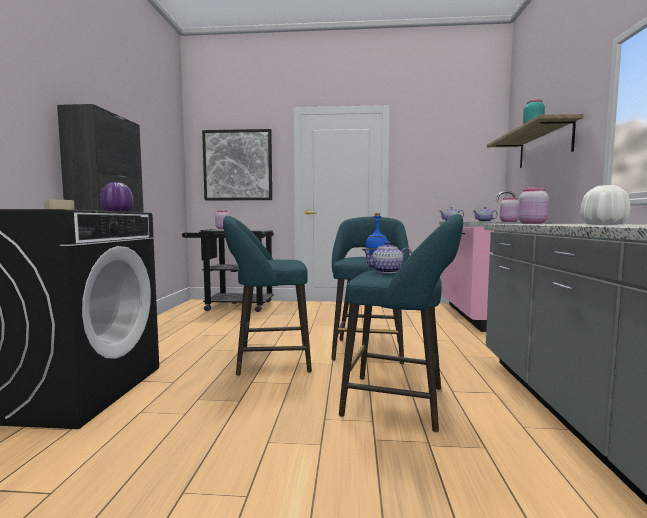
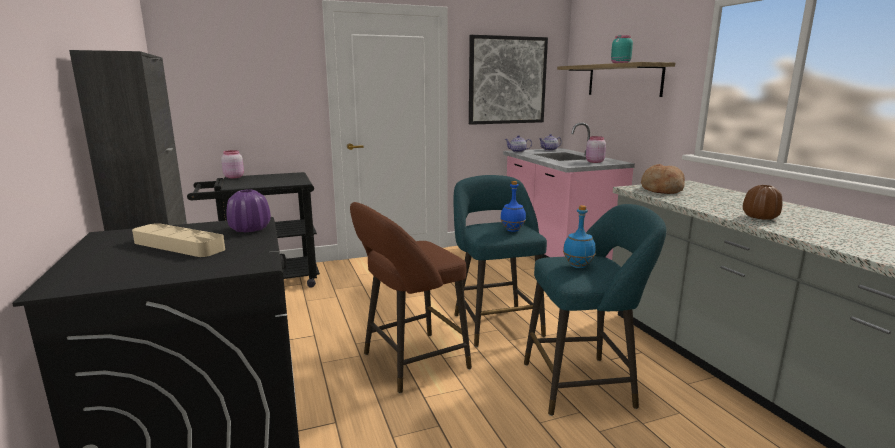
camera: 25 degrees left, 10 degrees up
(238, 165) = (244, 82): picture -> picture (507, 80)
(268, 361) = (410, 363): turquoise stool -> brown stool
(387, 272) = (578, 266): teapot -> blue bottle
(531, 223) = (661, 190): pink jar -> bread
(603, 225) = (760, 217): white vase -> brown vase

